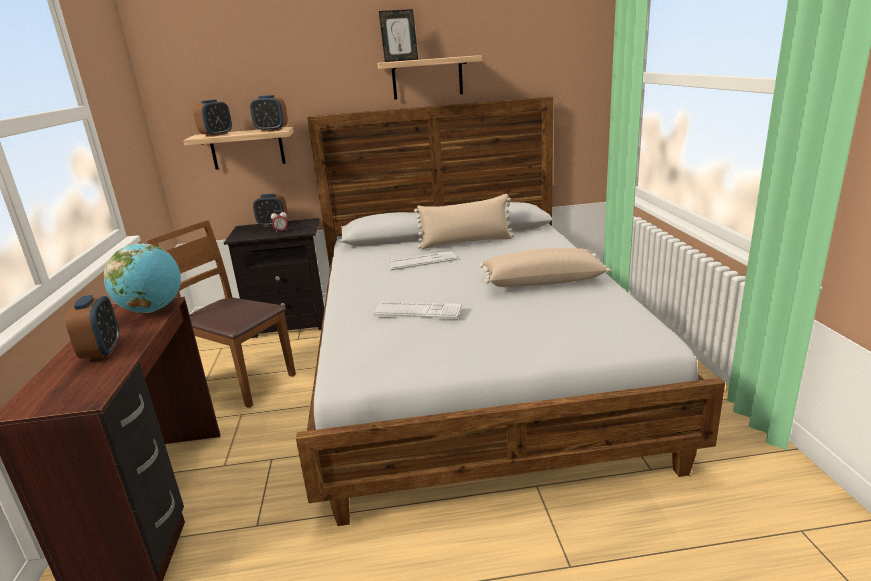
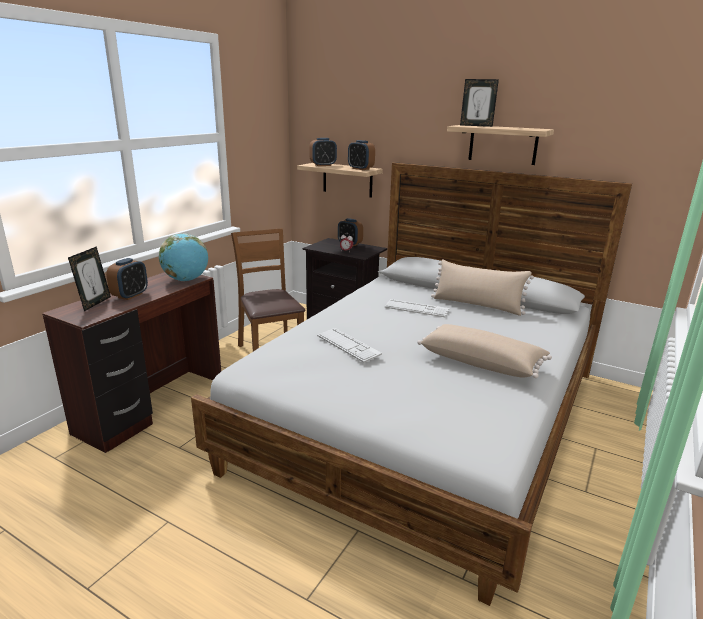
camera: 35 degrees right, 0 degrees up
(61, 379) = (95, 303): none -> picture frame

